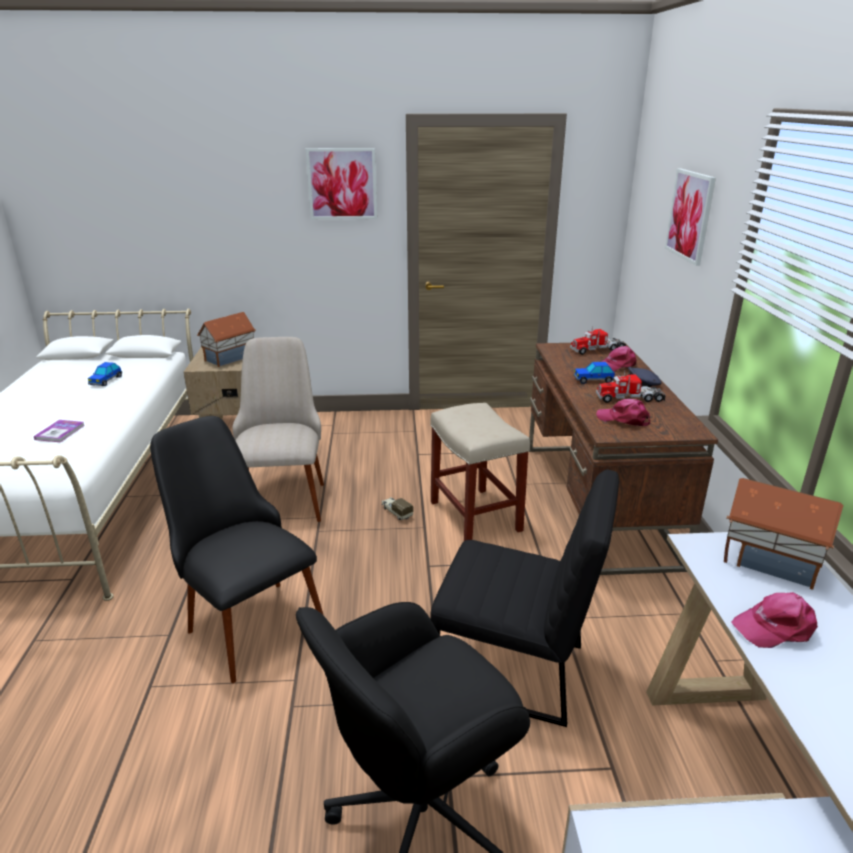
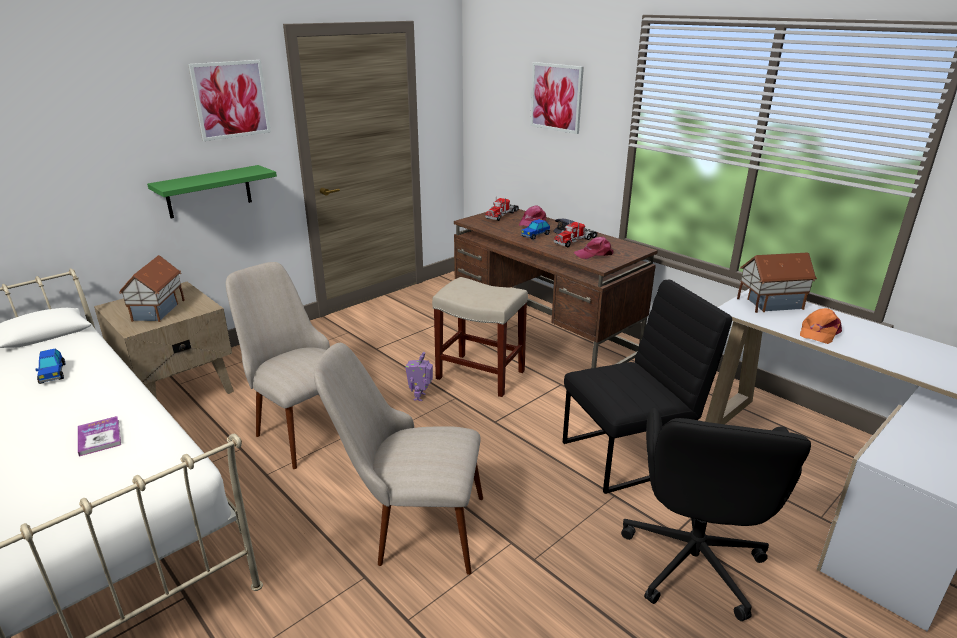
camera: 40 degrees left, 0 degrees up
(245, 617) = (411, 527): black chair -> beige chair
(312, 266) = (209, 191): none -> green shelf
(396, 512) = (420, 397): toy truck -> toy robot
(775, 627) = (818, 332): pink cap -> orange cap

